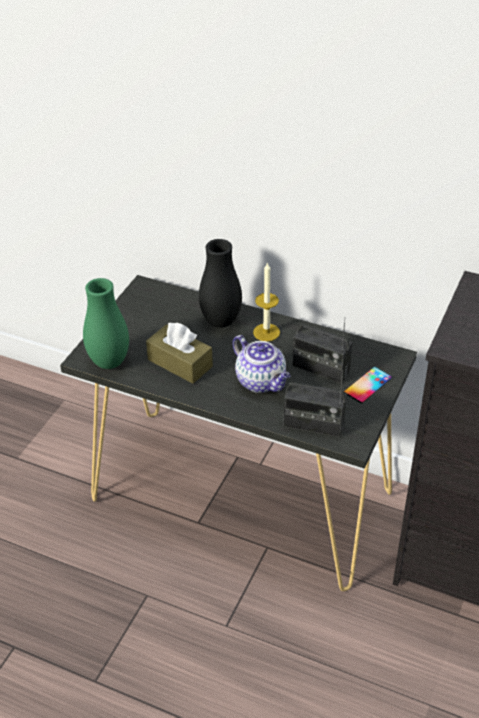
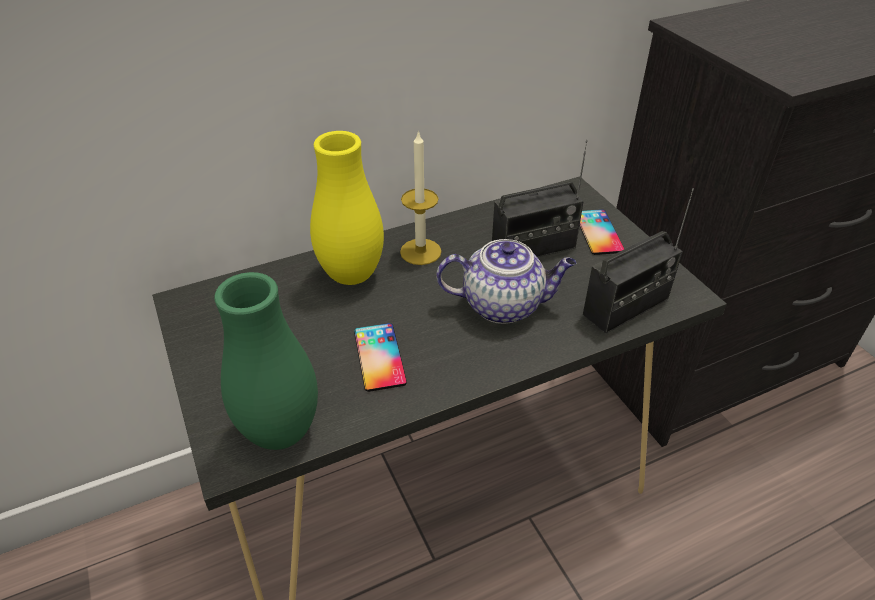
camera: 50 degrees left, 0 degrees up
(180, 363) = (379, 357): brown tissue box -> phone
(221, 321) = (351, 275): black vase -> yellow vase

